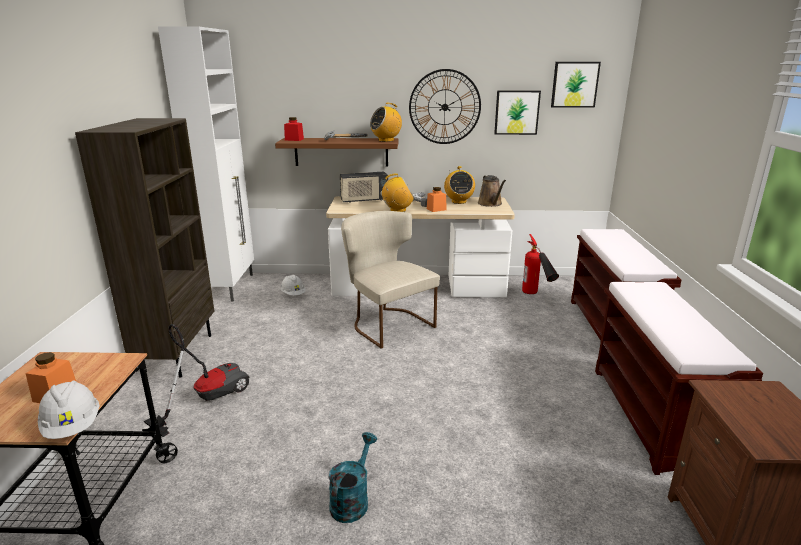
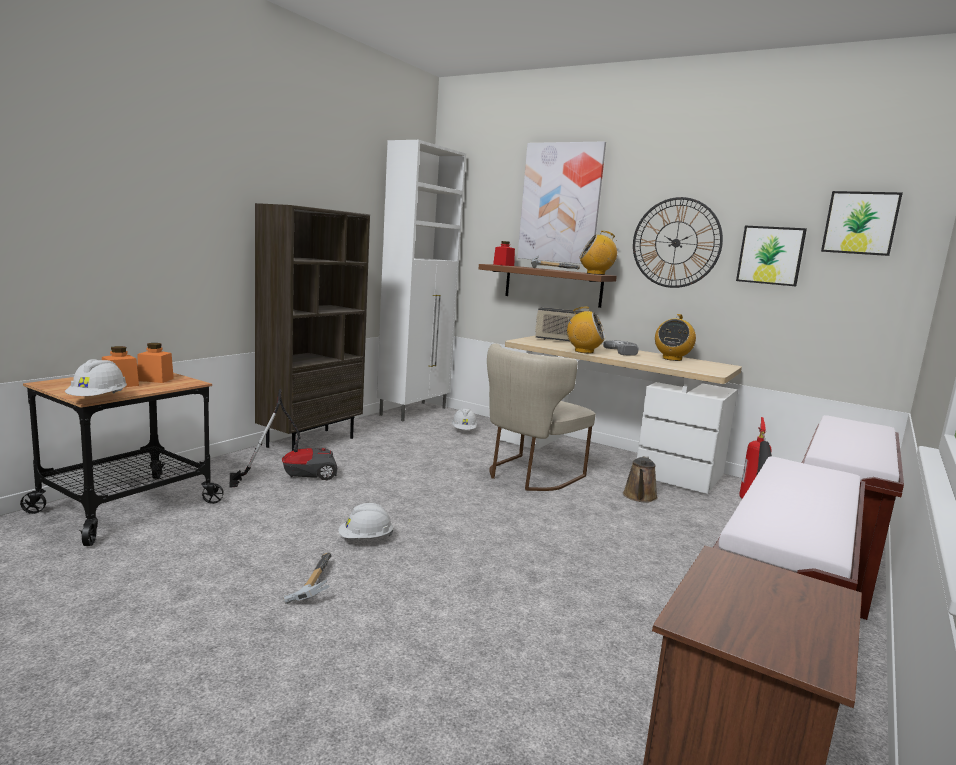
camera: 30 degrees right, 10 degrees down
(337, 77) = (560, 203): none -> picture
(341, 436) = (365, 539): none -> white hard hat
(352, 500) = (311, 585): turquoise watering can -> hammer
(387, 323) = (528, 475): beige chair -> beige chair turned 135 degrees counterclockwise
(436, 209) = (630, 358): orange jar -> orange jar (155, 379)
(491, 204) = (710, 366): brown watering can -> brown watering can (639, 497)

